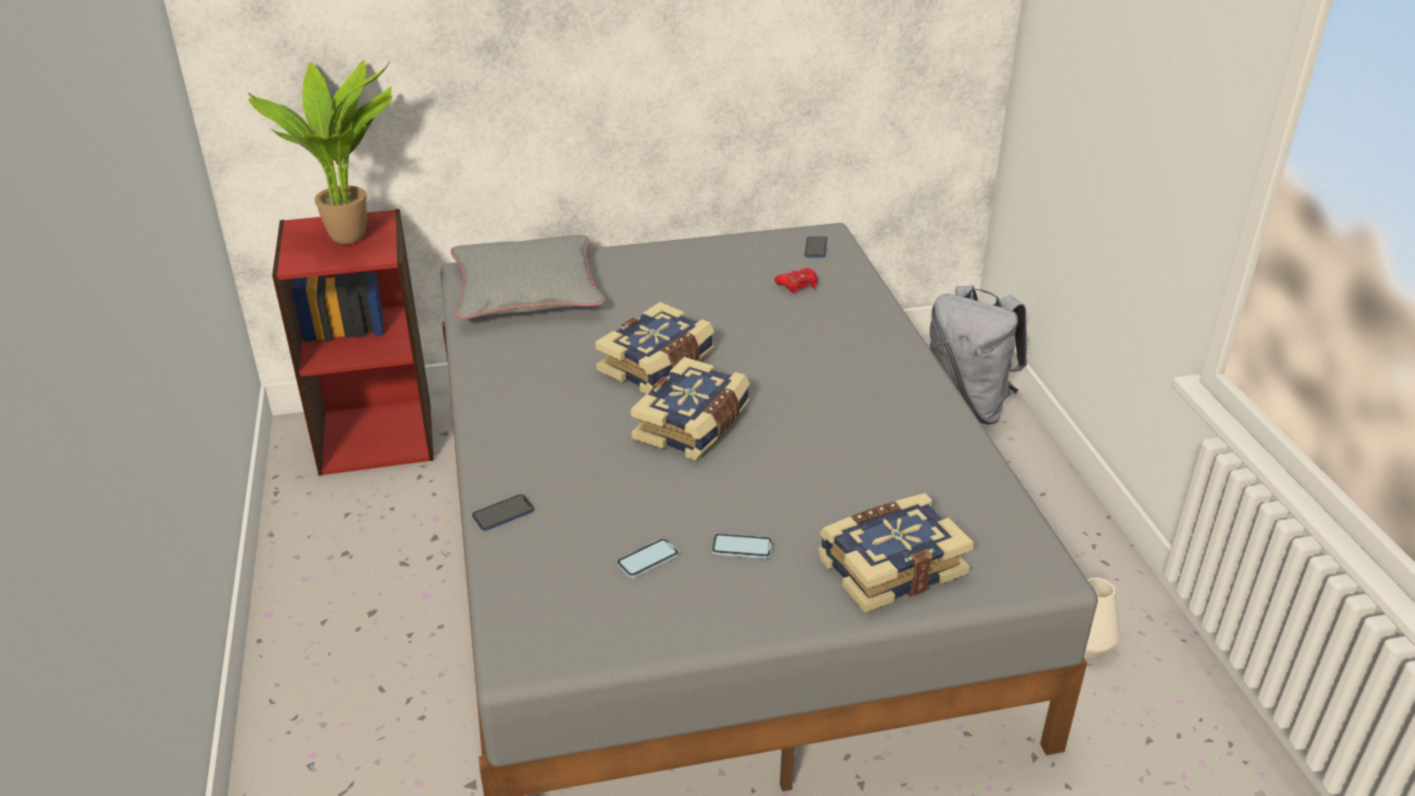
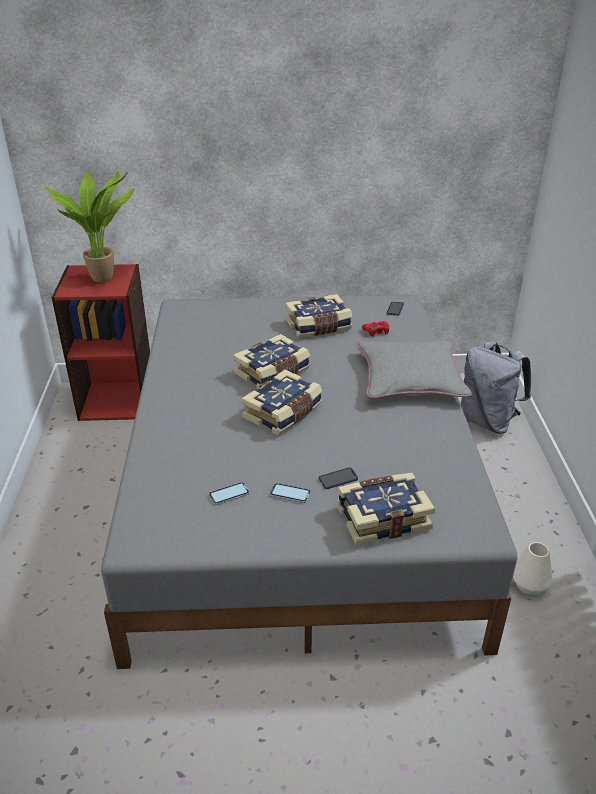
camera: 10 degrees right, 0 degrees up
(503, 514) = (150, 455): phone -> phone (338, 479)
(527, 290) = (207, 320): grey pillow -> grey pillow (410, 378)
(706, 285) = (318, 326): none -> book

